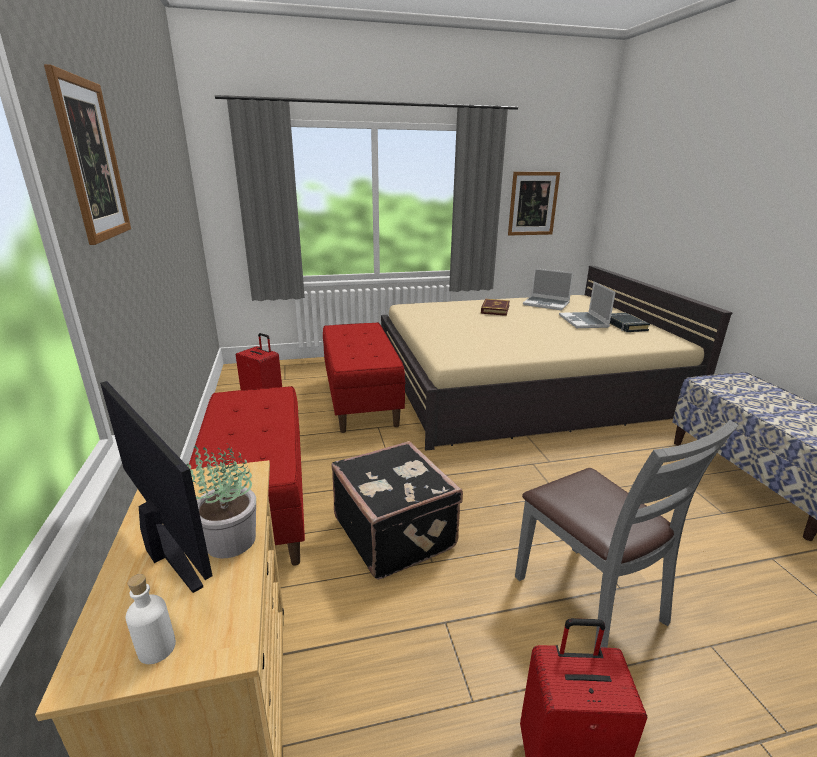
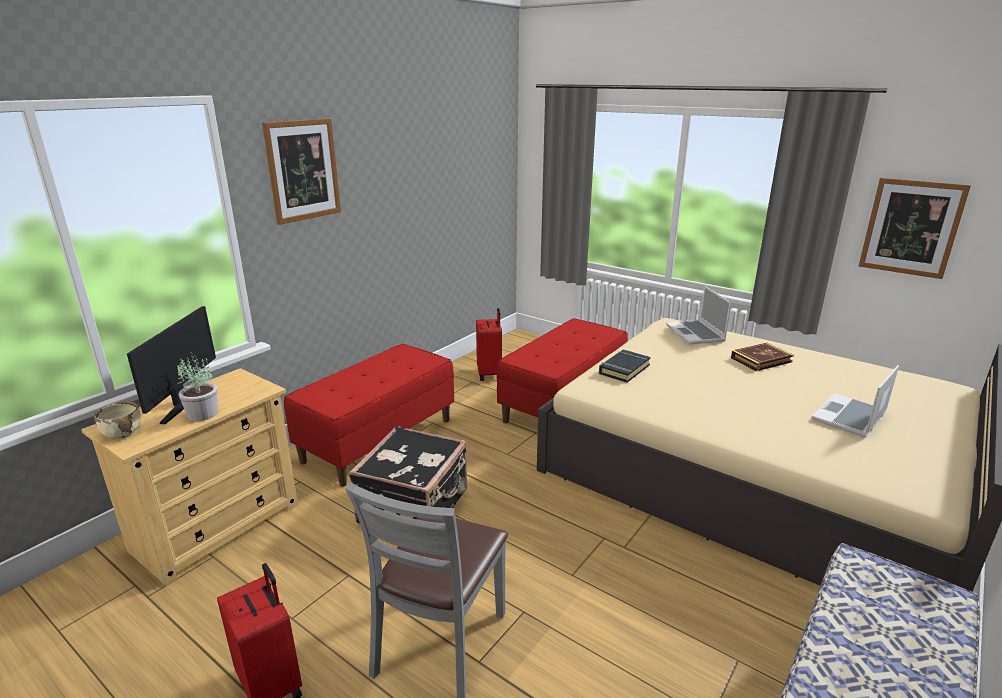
camera: 50 degrees right, 0 degrees up
(157, 648) = (123, 433): white bottle -> beige bowl
(546, 304) = (858, 378): laptop -> laptop (696, 334)
(624, 325) = (903, 446): black book -> black book (624, 369)

